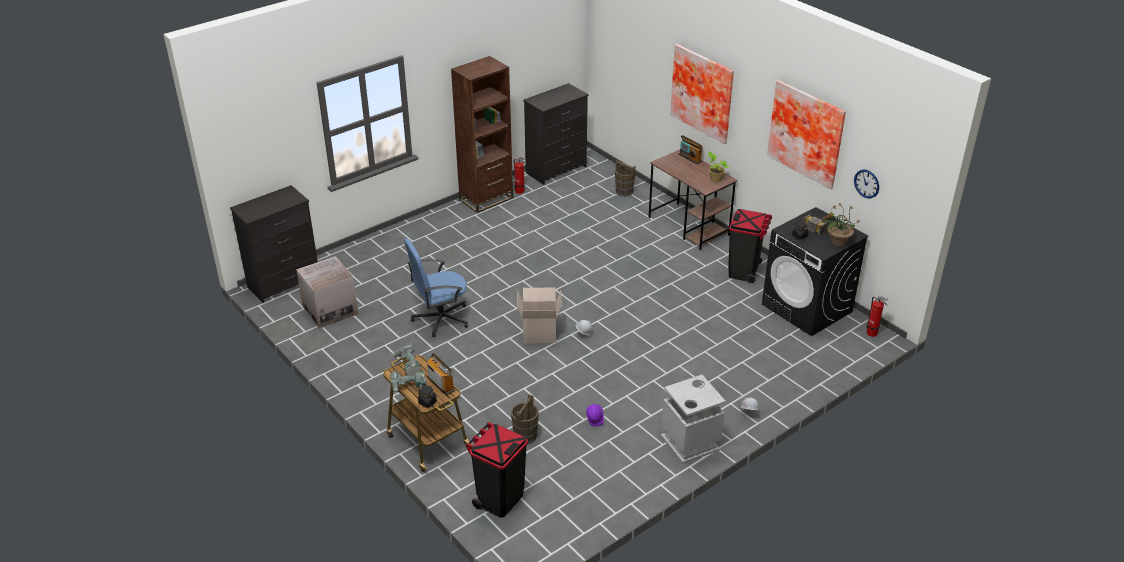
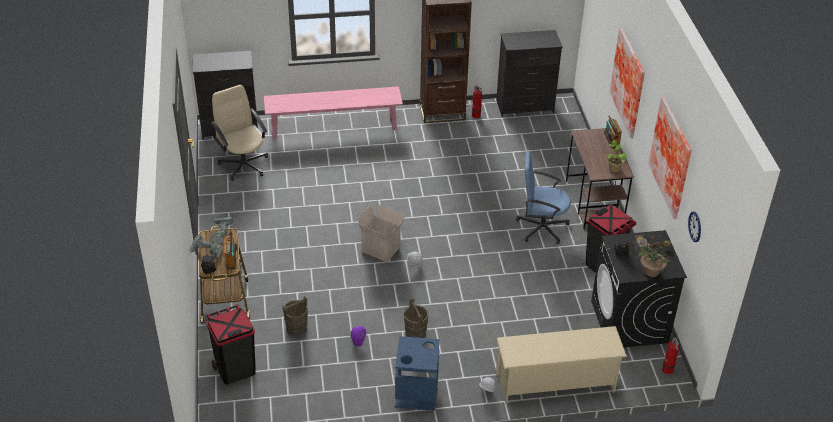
camera: 30 degrees right, 5 degrees up
(330, 310) = (244, 165): cardboard box -> beige office chair
(392, 245) = (334, 127): none -> pink bench
(440, 318) = (317, 204): blue office chair -> blue office chair (541, 227)
(624, 191) = (566, 148): brown bucket -> brown bucket (415, 333)
(690, 443) = (416, 393): grey trash can -> blue trash can
(796, 381) = (555, 383): none -> beige shoe rack

